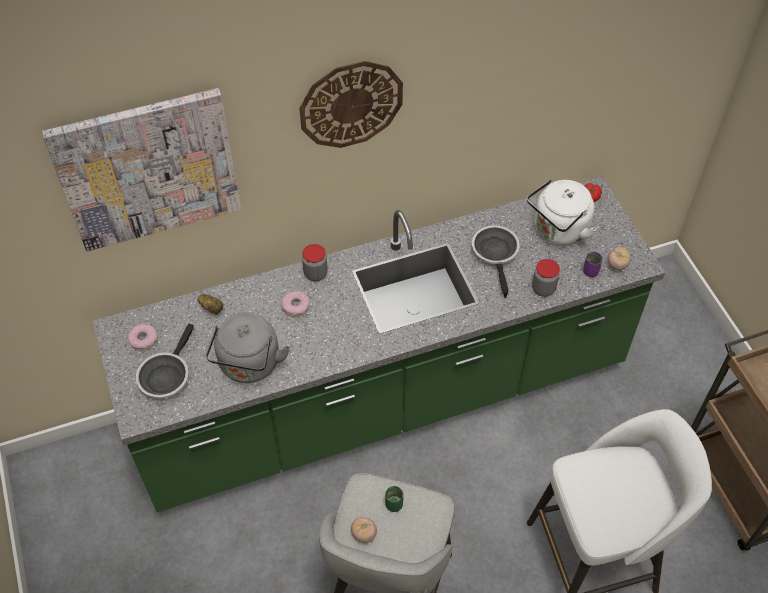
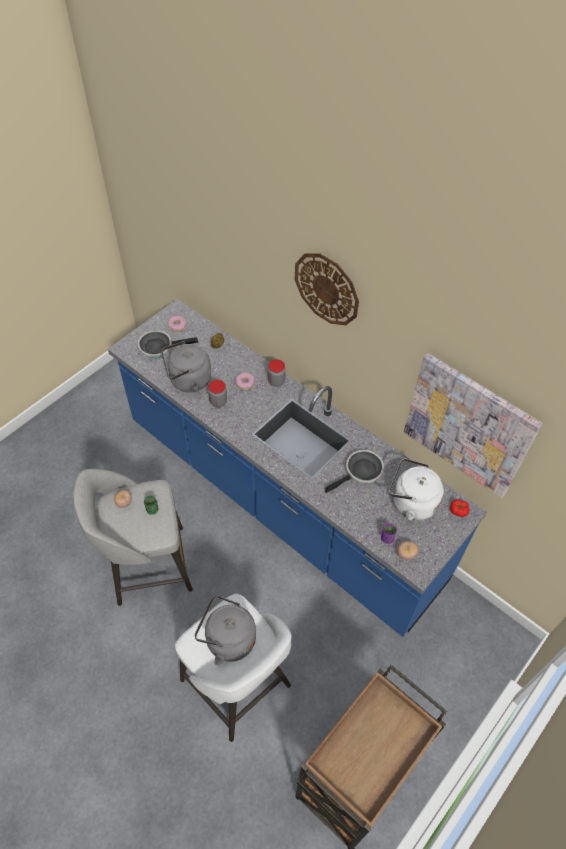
camera: 60 degrees right, 0 degrees up
(148, 169) = (215, 230): picture -> picture (468, 425)
(384, 400) = (280, 500): green counter -> blue counter
(543, 289) = (350, 513): jar -> jar (218, 402)
(612, 493) = (227, 639): none -> grey kettle

